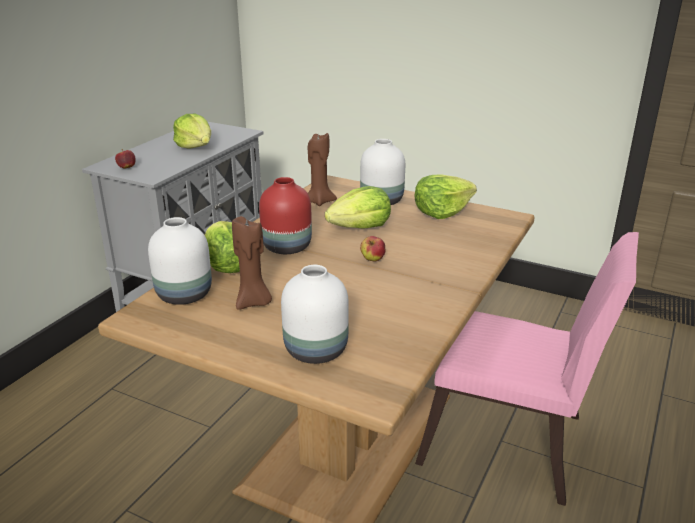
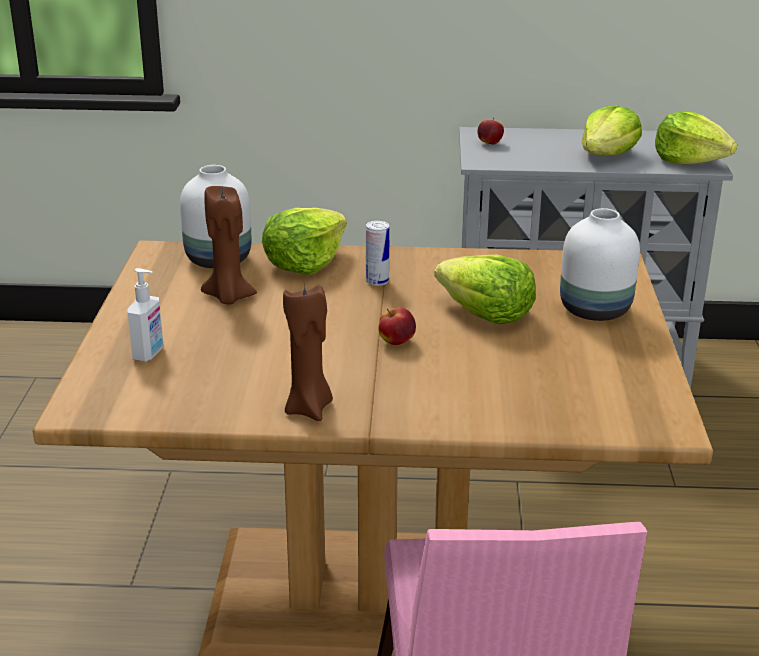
camera: 65 degrees right, 0 degrees up
(285, 247) = (377, 282): red vase -> can
(314, 351) = (149, 354): white vase -> soap dispenser
(319, 201) = (537, 269): brown candle -> brown candle (309, 408)
(441, 211) = (613, 362): lettuce -> lettuce (689, 161)

